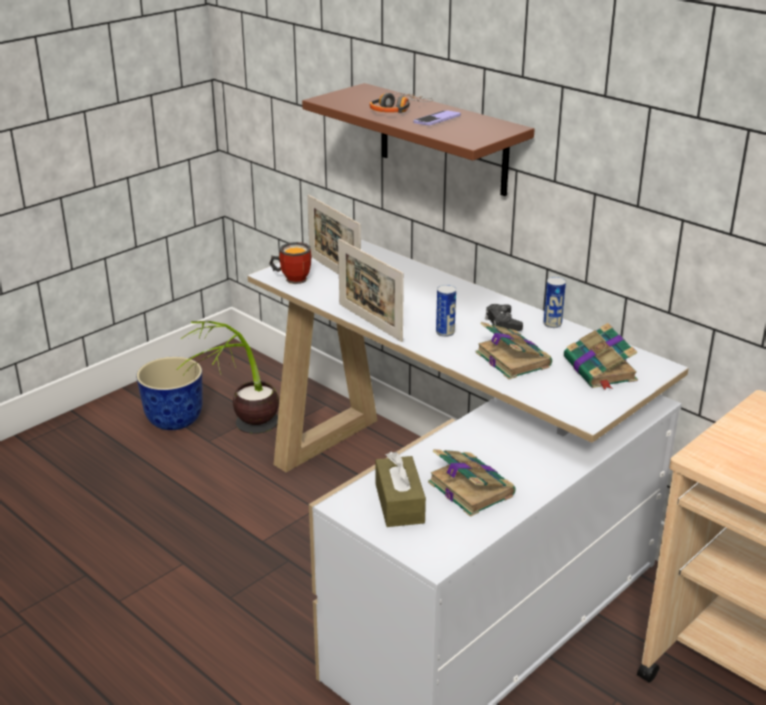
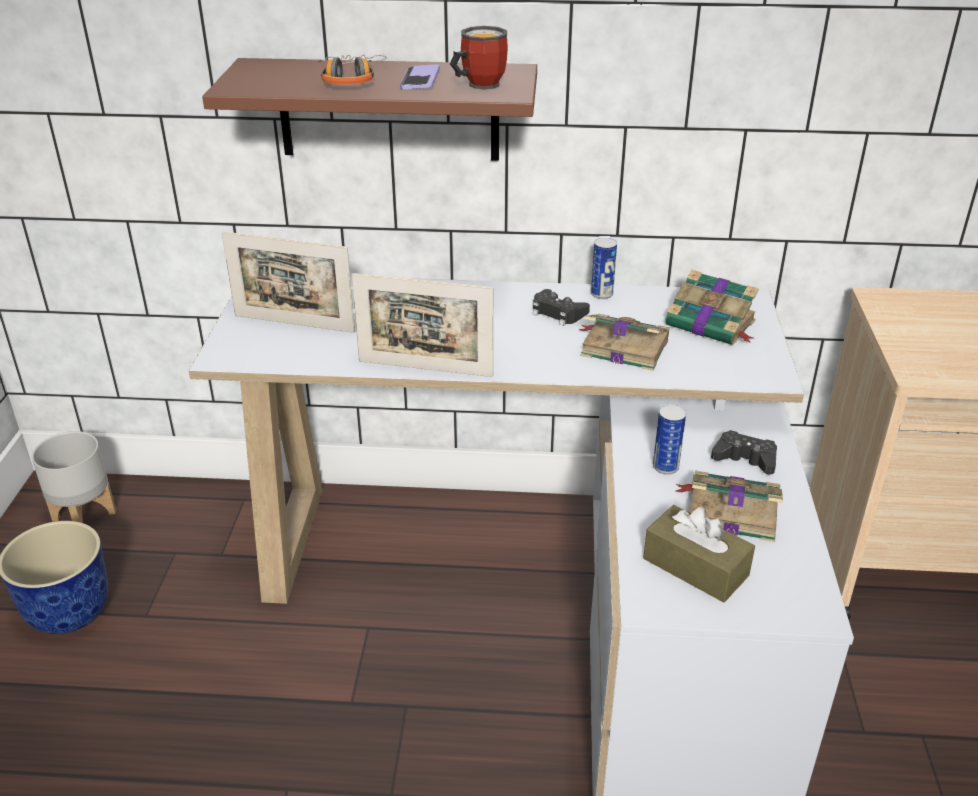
camera: 40 degrees left, 5 degrees up
(234, 373) = (85, 514): none -> grey planter
(240, 434) = (177, 586): potted plant -> none
(292, 278) = (255, 352): mug -> mug (477, 85)
(445, 332) = (519, 346): can -> can (665, 467)
(529, 467) = (745, 459): none -> black game controller

